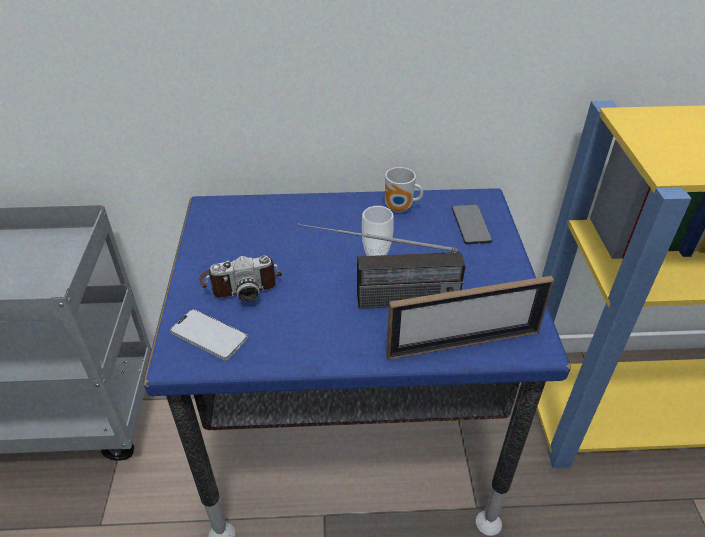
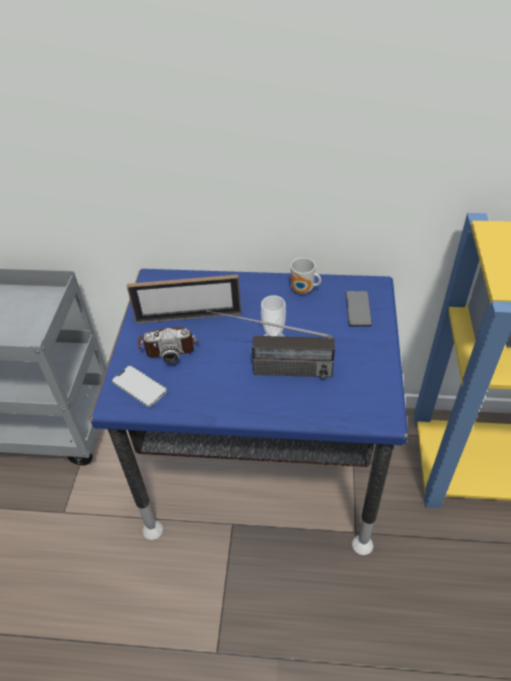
camera: 10 degrees right, 5 degrees up
(463, 343) = (328, 410): picture frame -> picture frame (188, 317)

